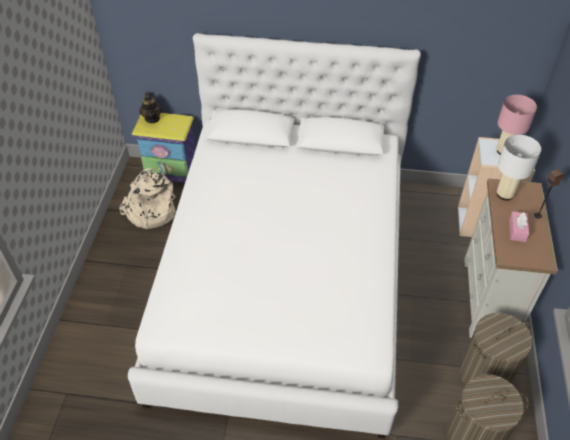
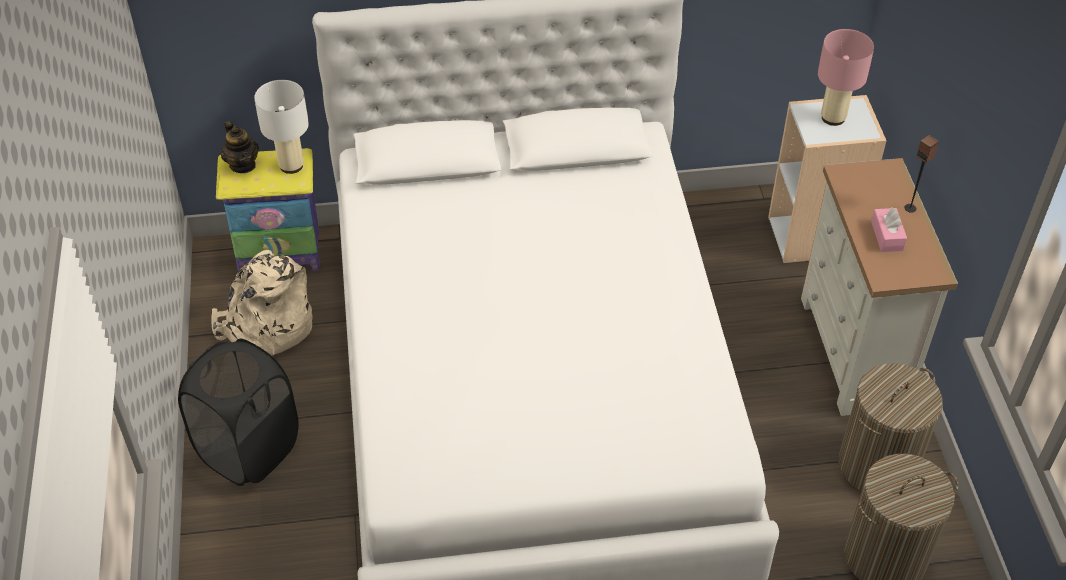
camera: 15 degrees left, 0 degrees up
(115, 279) = (249, 449): none -> black laundry basket
(504, 194) = (854, 185): white table lamp -> white table lamp (290, 165)

